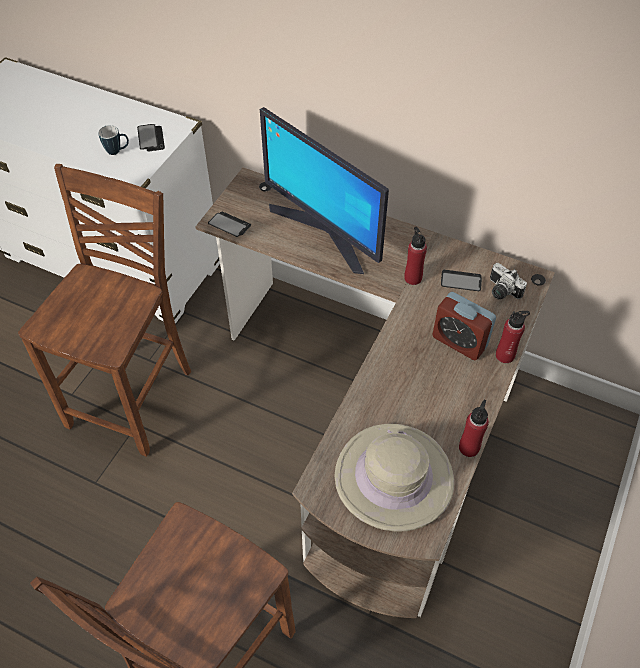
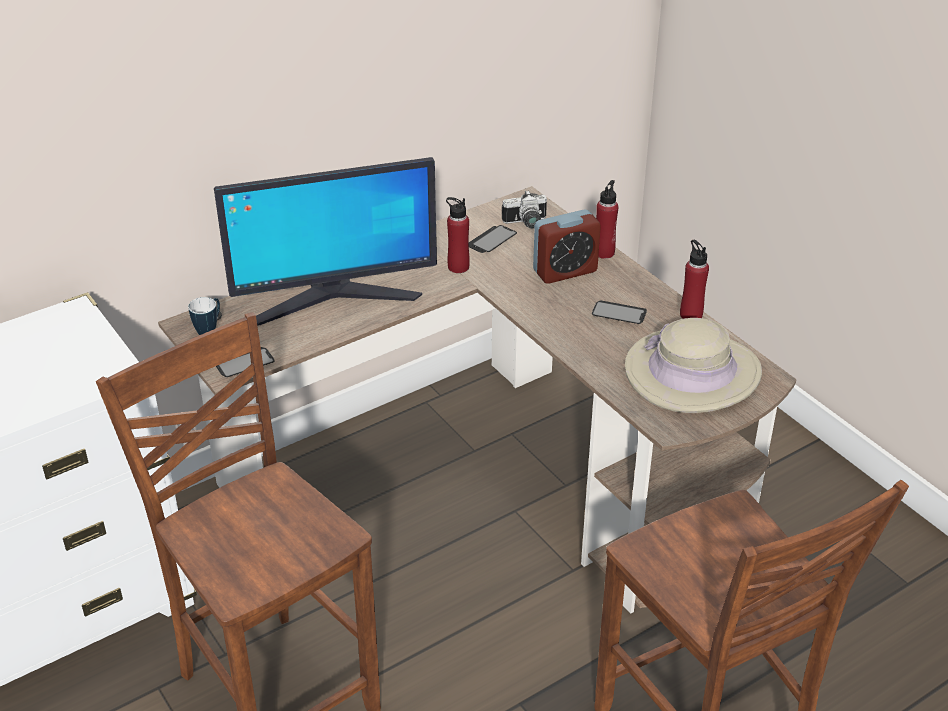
camera: 60 degrees left, 15 degrees down
(117, 151) = (56, 376): mug -> mug (209, 329)
(151, 139) = (69, 341): phone -> phone (619, 314)

